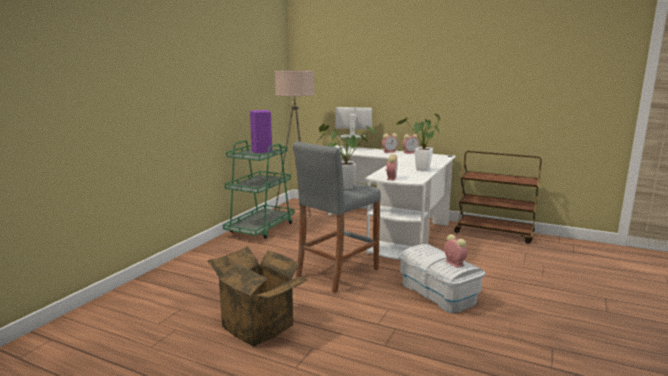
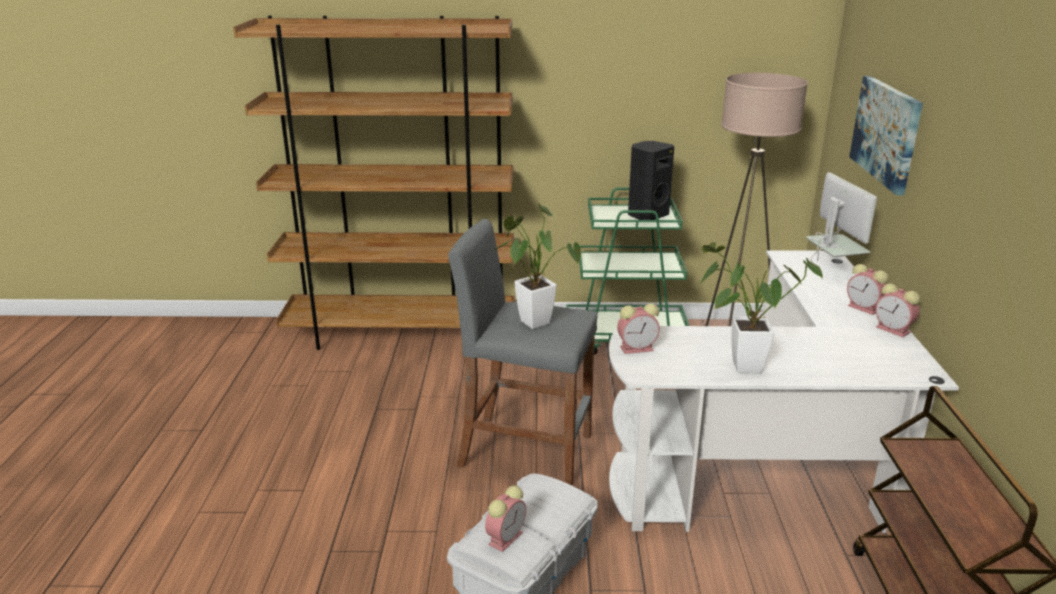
camera: 65 degrees right, 10 degrees up
(158, 283) = (401, 335): none -> brown bookcase
(261, 151) = (646, 215): purple speaker -> black speaker
(261, 325) = (339, 435): cardboard box -> none
(357, 83) = (886, 132): none -> picture

